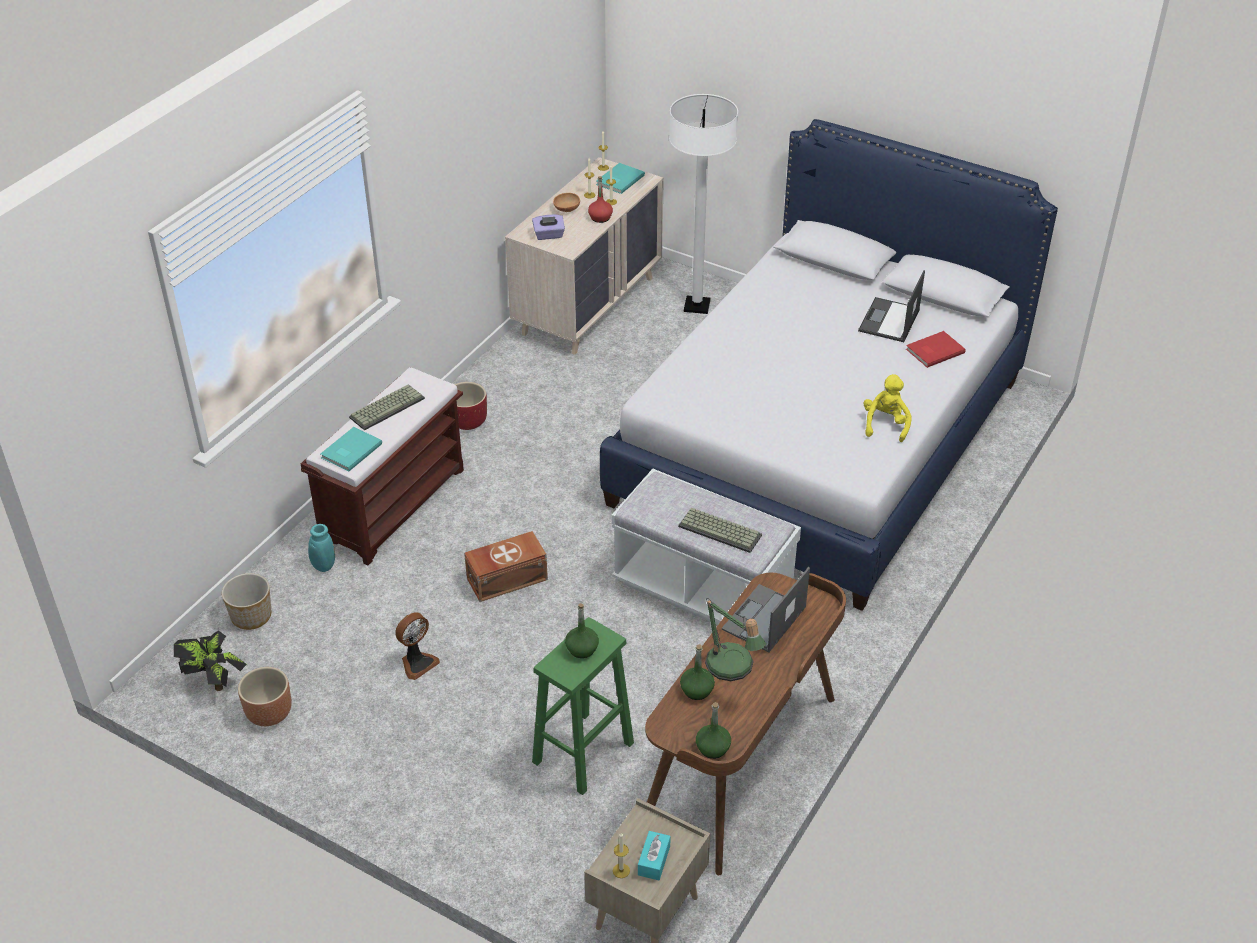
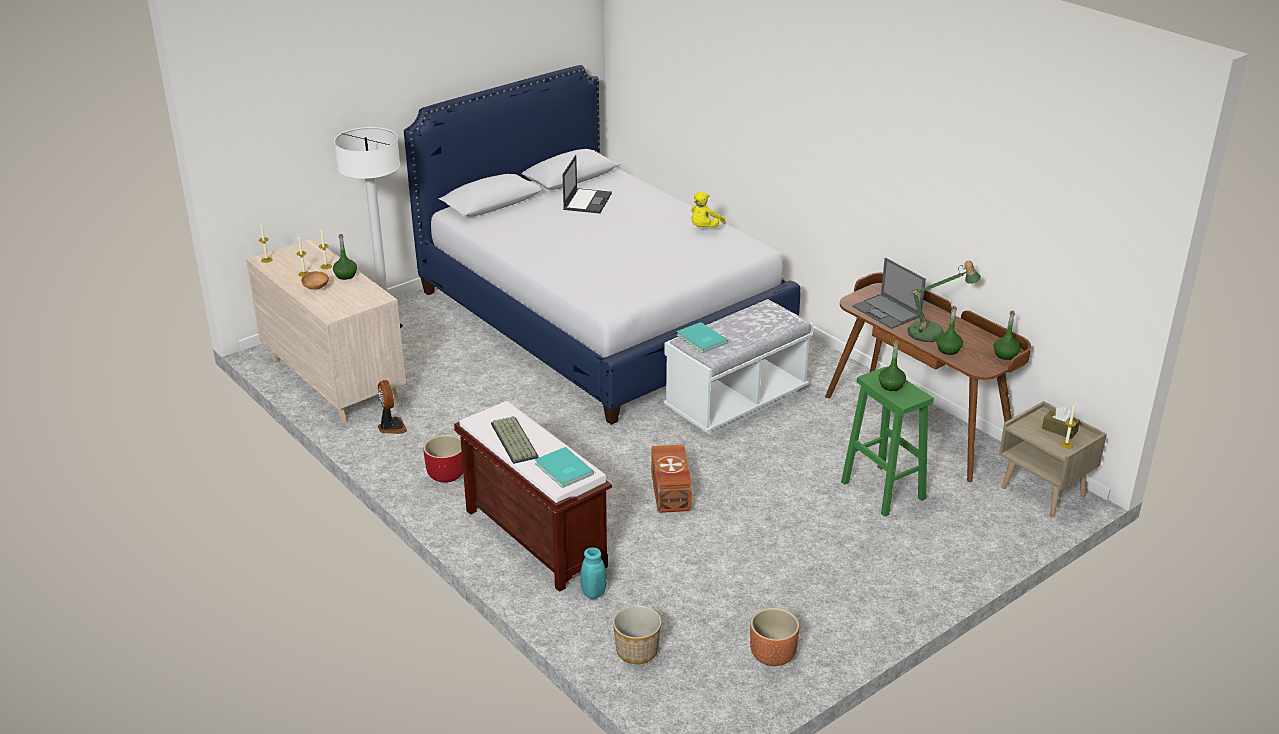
camera: 70 degrees left, 10 degrees down
(215, 682) = (716, 687): potted plant -> none
(417, 663) = (748, 557): fan -> fan (391, 427)
(549, 235) = (348, 303): purple tissue box -> none
(600, 217) = (345, 275): red bottle -> green bottle
(619, 180) = (295, 257): turquoise book -> turquoise book (701, 340)
(654, 860) = (1059, 430): turquoise tissue box -> brown tissue box
(721, 530) = (759, 325): keyboard -> none
(885, 424) = (704, 228): yellow plush toy -> yellow plush toy turned 90 degrees counterclockwise
(889, 321) = (587, 201): laptop -> laptop turned 120 degrees counterclockwise
(933, 350) = (634, 194): red book -> none

